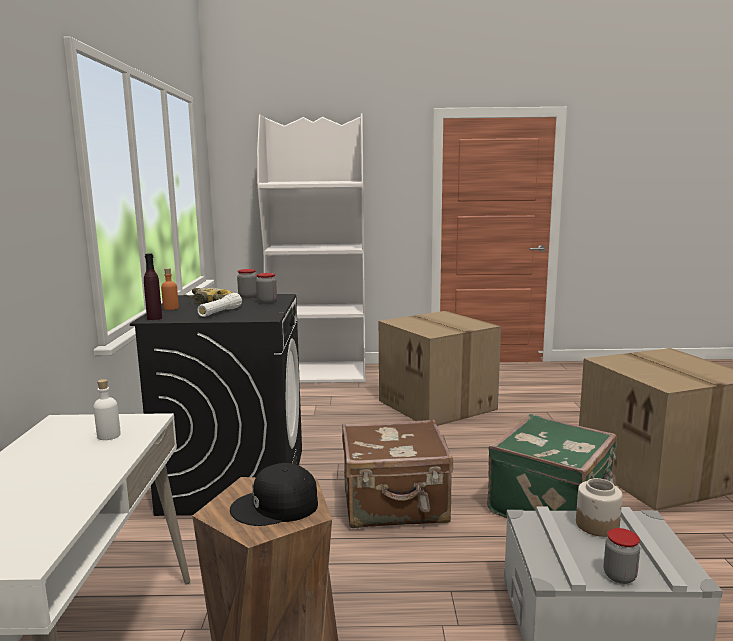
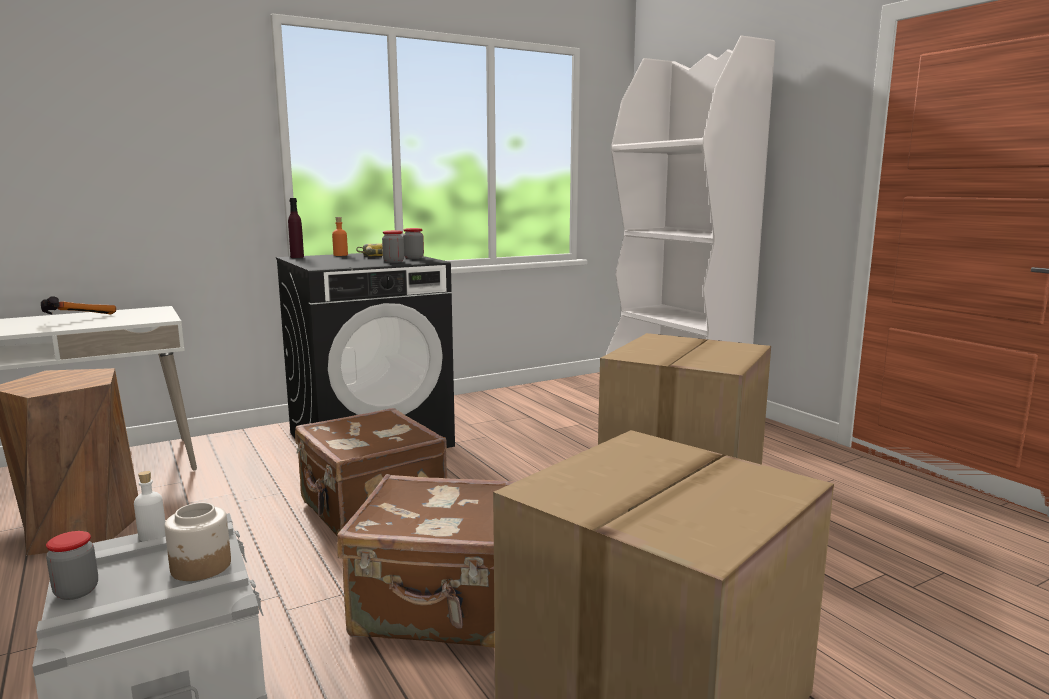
camera: 60 degrees right, 0 degrees up
(46, 461) = (79, 318): none -> hammer
(109, 435) = (127, 318): white bottle -> white bottle (152, 535)
(220, 313) = (332, 261): white flashlight -> none
(276, 507) = (53, 383): black cap -> none
(552, 505) = (441, 607): green suitcase -> brown suitcase

